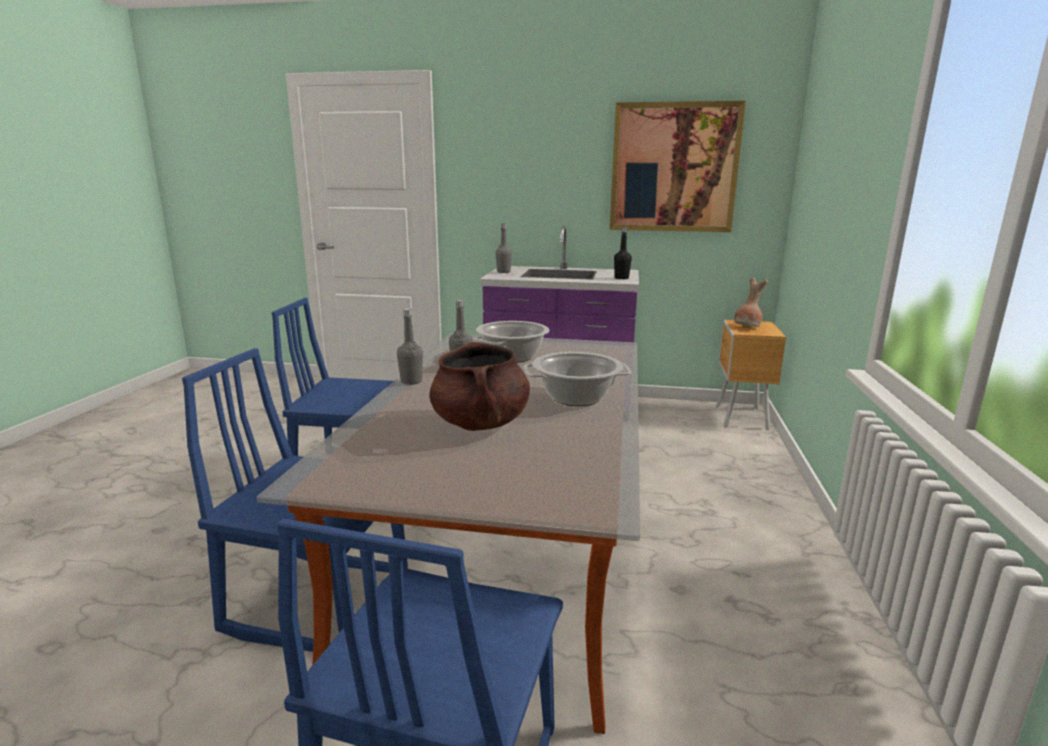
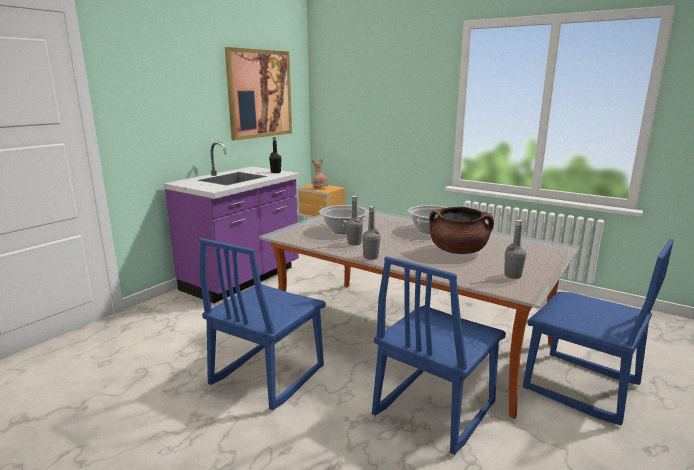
camera: 65 degrees left, 0 degrees up
(503, 272) = (198, 185): grey bottle -> grey bottle (512, 276)

